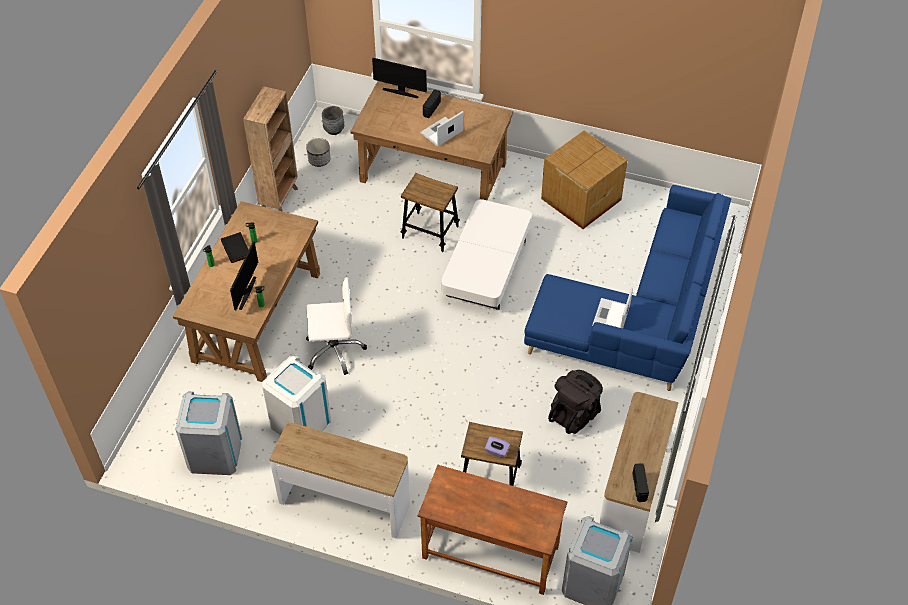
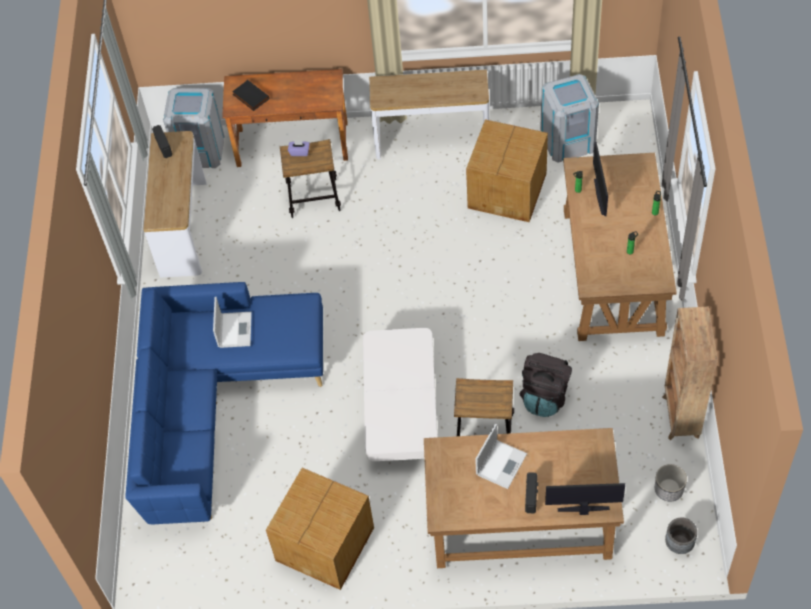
camera: 165 degrees right, 5 degrees up
(237, 249) = (641, 237): black book -> black book (250, 97)
(300, 422) = (508, 190): white trash can -> cardboard box
(334, 350) = (515, 264): white office chair -> none
(575, 414) = (255, 282): black backpack -> black backpack (545, 396)

